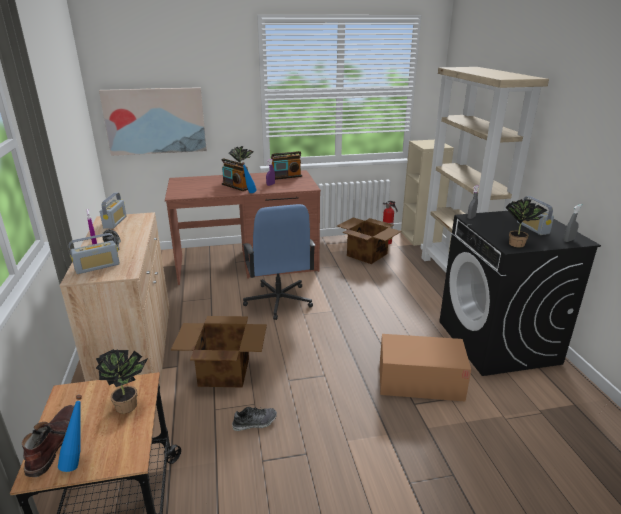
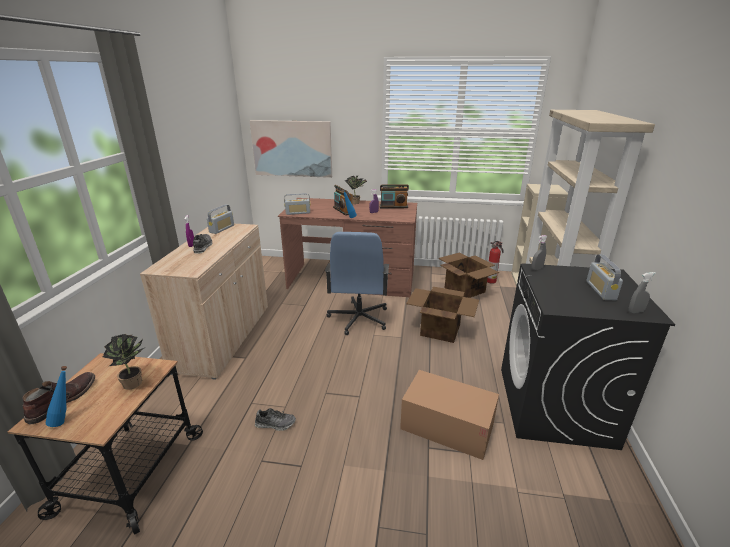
camera: 20 degrees right, 0 degrees up
(97, 267) = (177, 263): radio -> radio (298, 213)
(223, 371) = (277, 371): cardboard box -> cardboard box (439, 329)
(518, 243) = (568, 305): potted plant -> none

